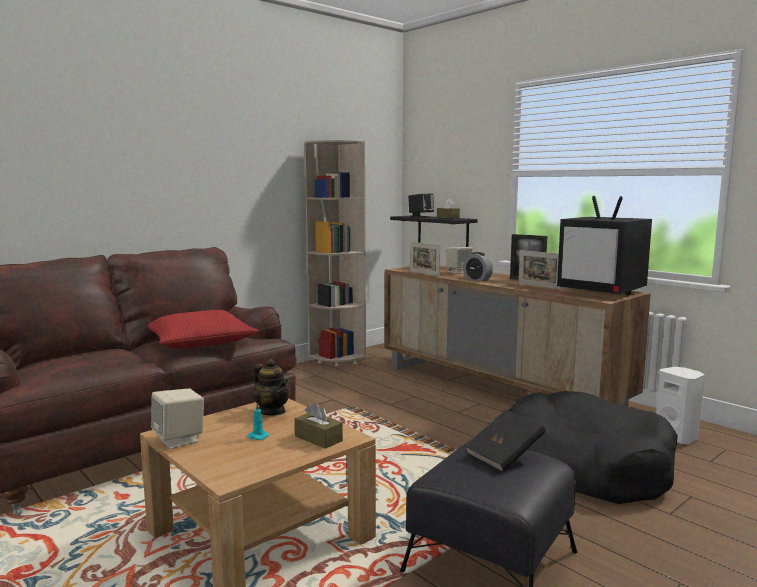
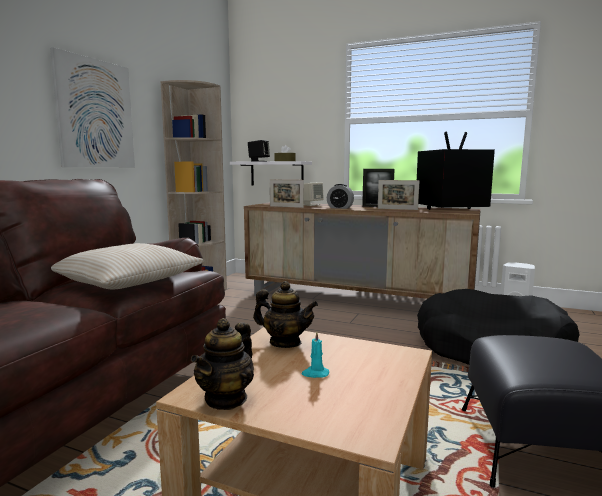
camera: 25 degrees left, 0 degrees up
(179, 440) = (226, 398): beige speaker -> teapot
(200, 342) = (128, 281): red pillow -> beige pillow
(232, 182) = (96, 114): none -> picture
(318, 438) = (381, 362): brown tissue box -> none
(442, 231) = (277, 173): black shelf -> white shelf
(504, 456) = (543, 345): black book -> none
(602, 291) = (449, 209): television -> television turned 150 degrees clockwise

